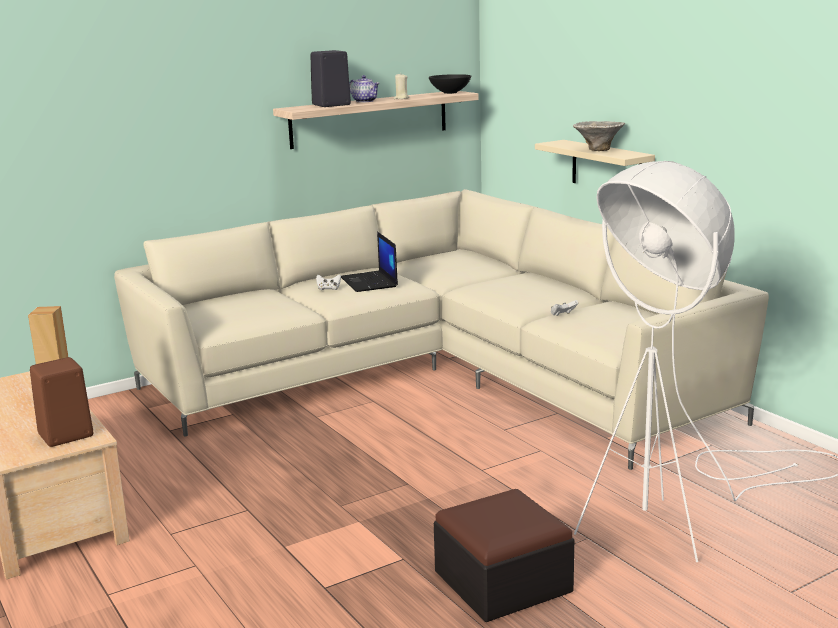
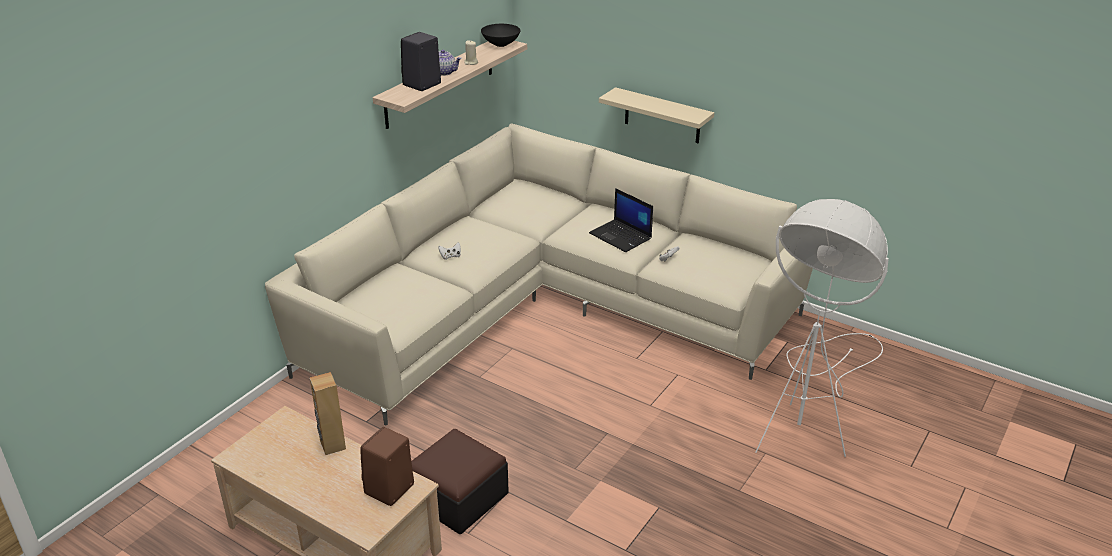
camera: 25 degrees left, 15 degrees up
(370, 282) = (478, 241): laptop -> laptop (621, 236)
(502, 582) = (739, 509): ottoman -> ottoman (458, 497)
(597, 150) = (662, 107): bowl -> none

